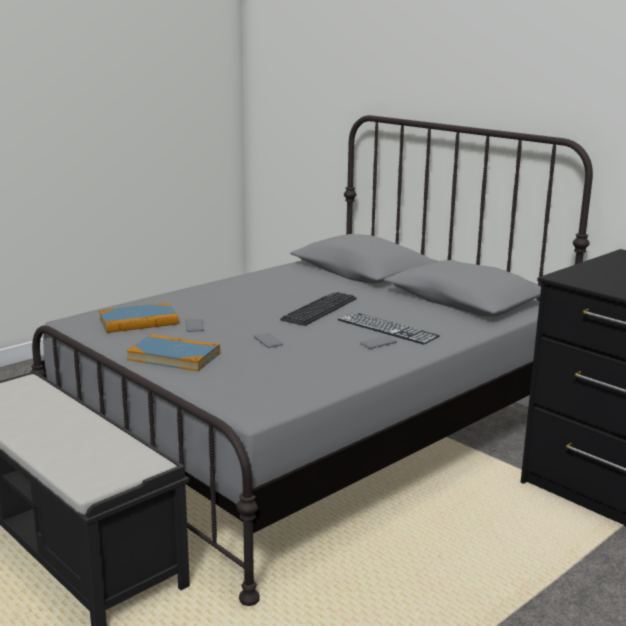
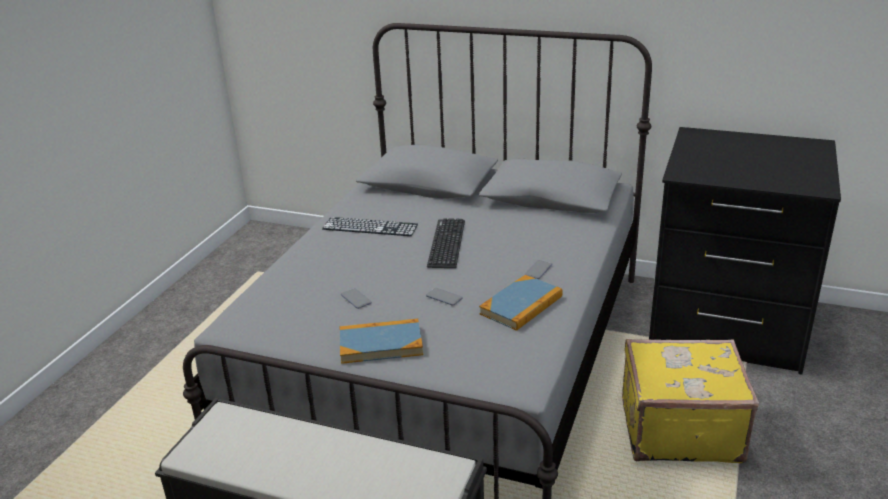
camera: 25 degrees left, 10 degrees up
(138, 321) = (295, 310): book -> book (521, 305)
(387, 328) = (527, 250): keyboard -> keyboard (370, 227)
(484, 556) = (678, 428): none -> yellow suitcase

